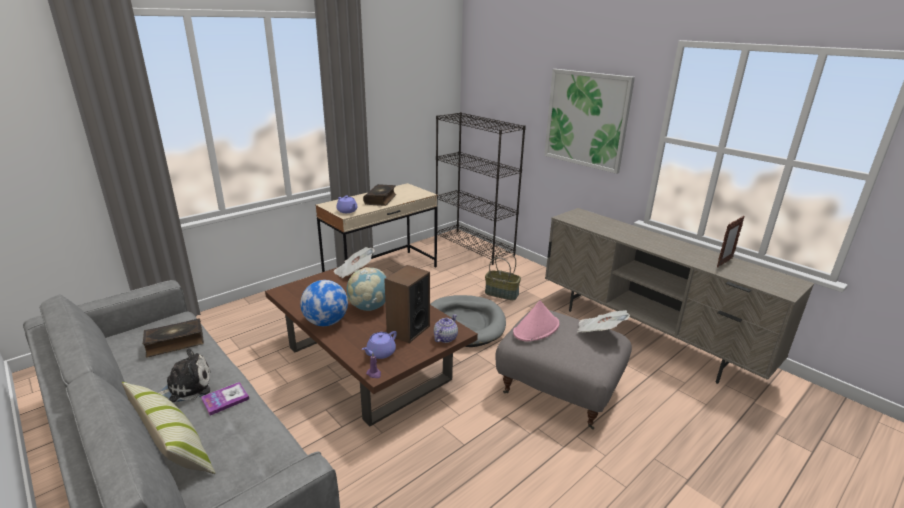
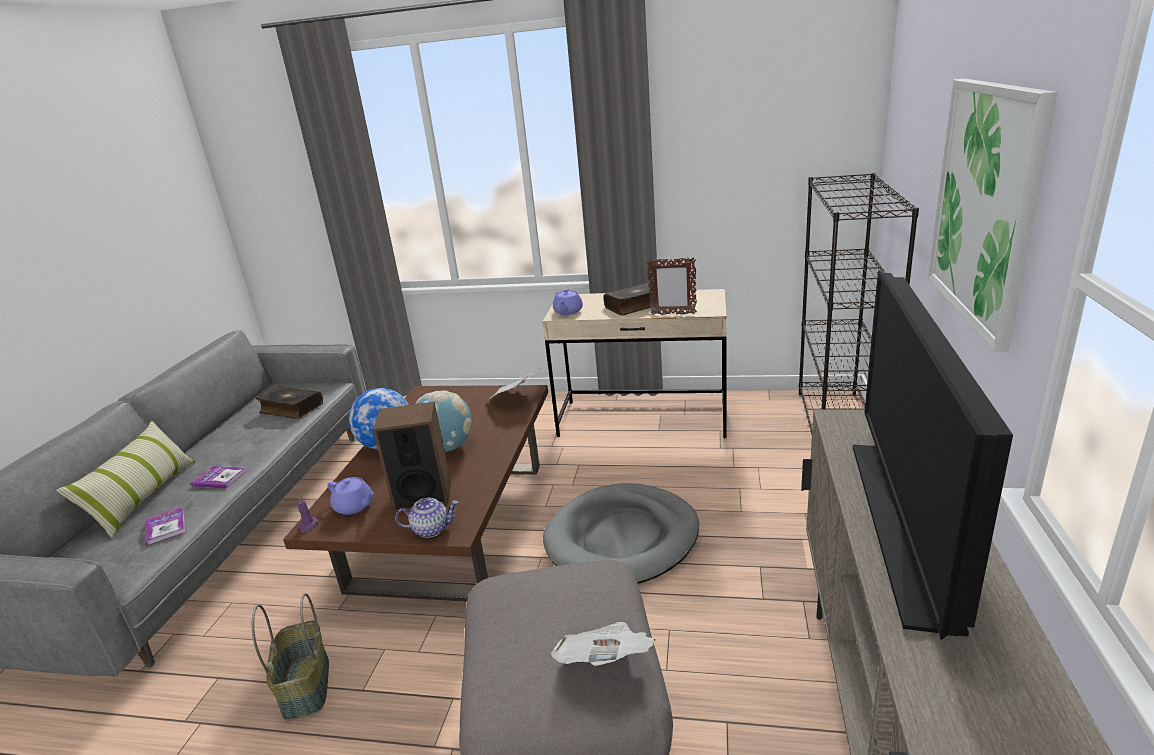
camera: 55 degrees right, 0 degrees up
(186, 387) = (229, 452): plush toy -> none
(255, 439) = (166, 527): none -> book
(380, 353) = (354, 506): purple teapot -> purple teapot turned 150 degrees counterclockwise
(502, 293) = (752, 524): basket -> basket (307, 686)
(536, 329) = (536, 589): pink hat -> none
(639, 238) = (902, 526): none -> television
(724, 263) = (1006, 706): picture frame -> picture frame (673, 314)

